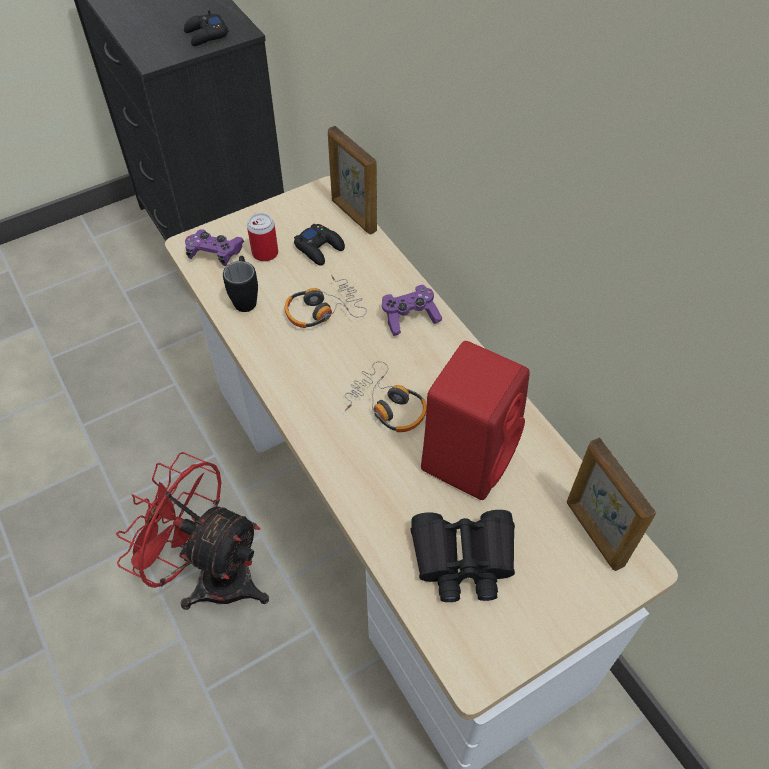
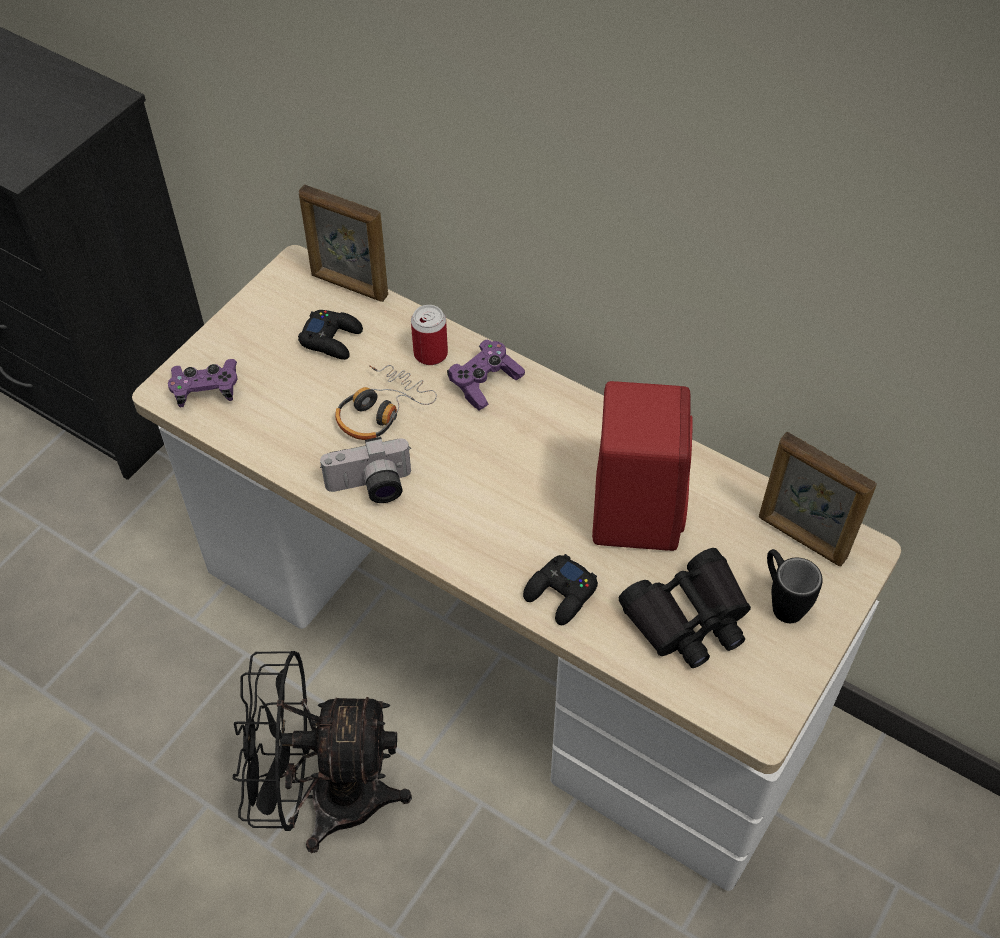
camera: 25 degrees left, 0 degrees up
(206, 35) = (67, 116): black game controller -> black game controller (561, 594)
(213, 575) = (325, 798): red fan -> black fan
(245, 298) = (279, 430): black mug -> black mug (781, 601)
(265, 253) = (269, 368): can -> can (430, 353)
(283, 362) = (371, 488): none -> camera
(387, 406) = (517, 491): headphones -> none

